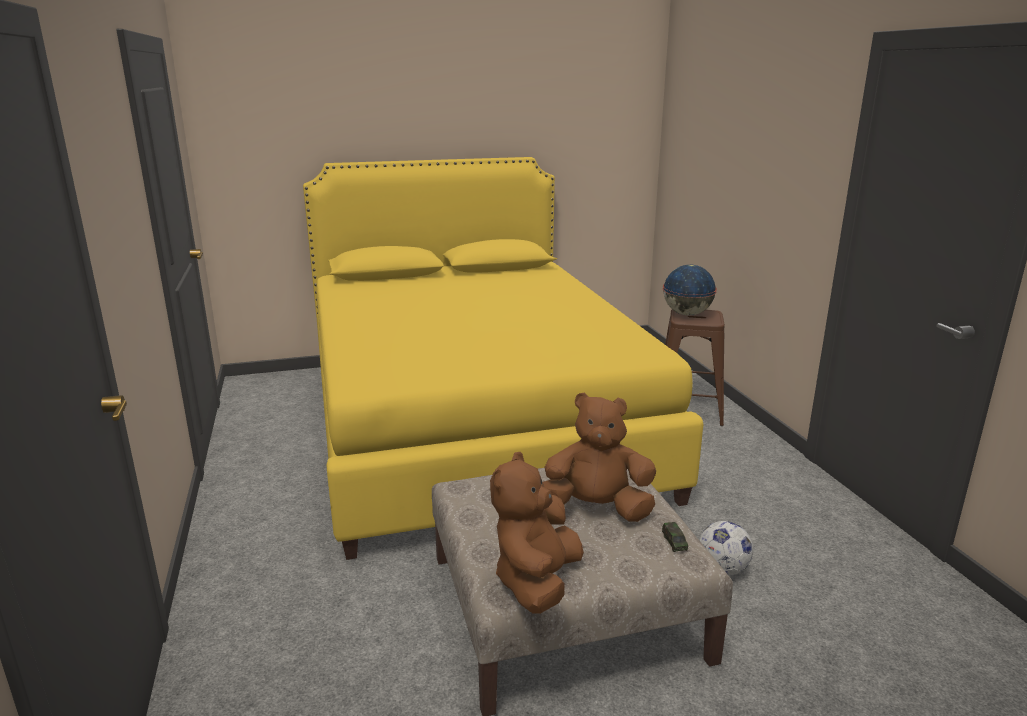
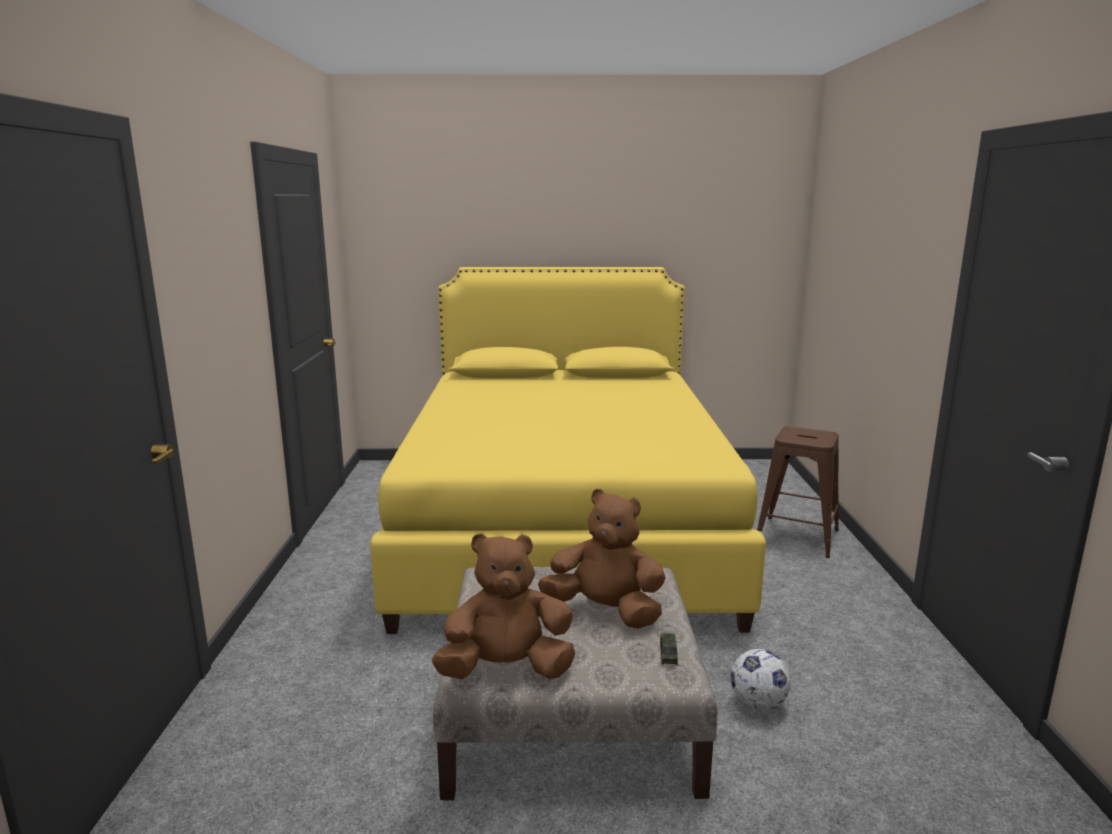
camera: 15 degrees right, 5 degrees down
(536, 582) = (507, 670): brown plush toy -> brown plush toy turned 45 degrees clockwise
(686, 314) = (796, 432): globe -> none

